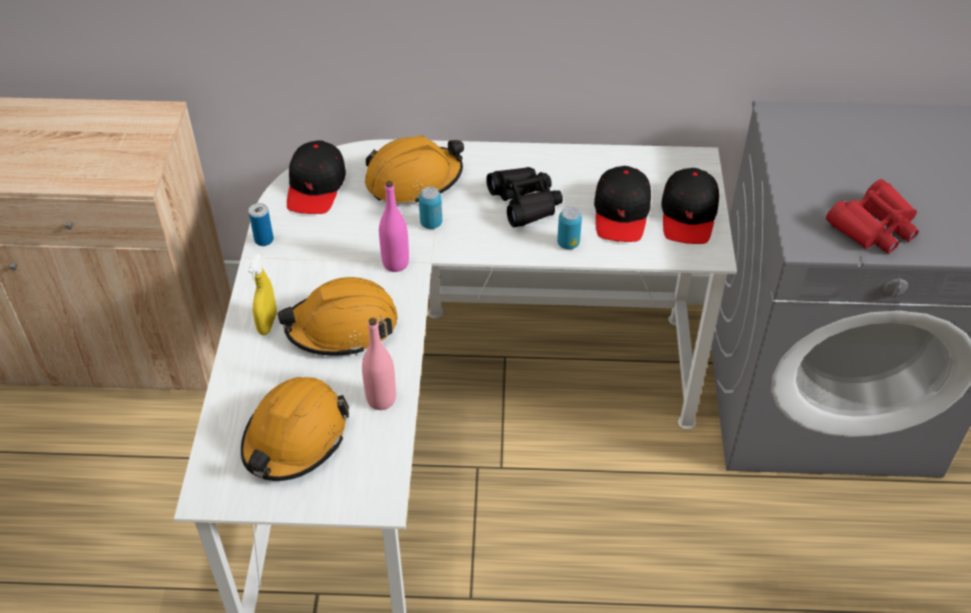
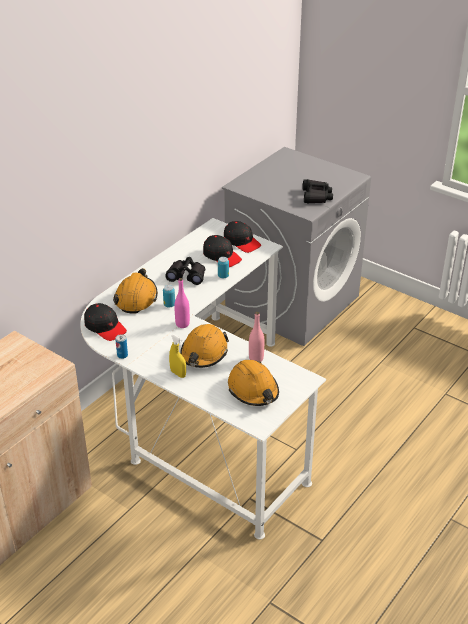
camera: 55 degrees left, 10 degrees down
(873, 227) = (316, 196): red binoculars -> black binoculars

